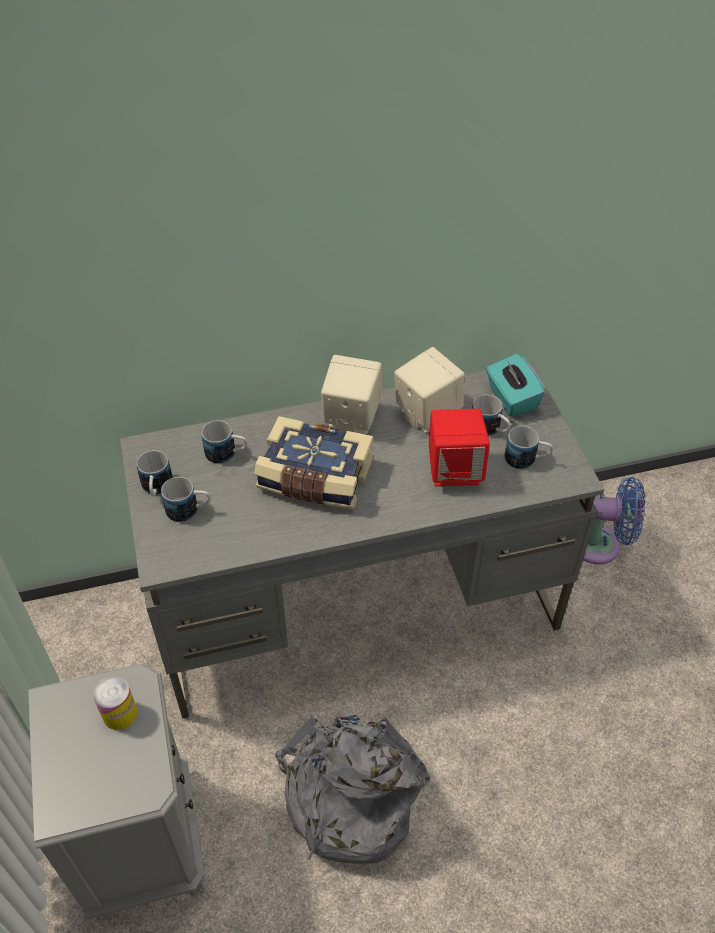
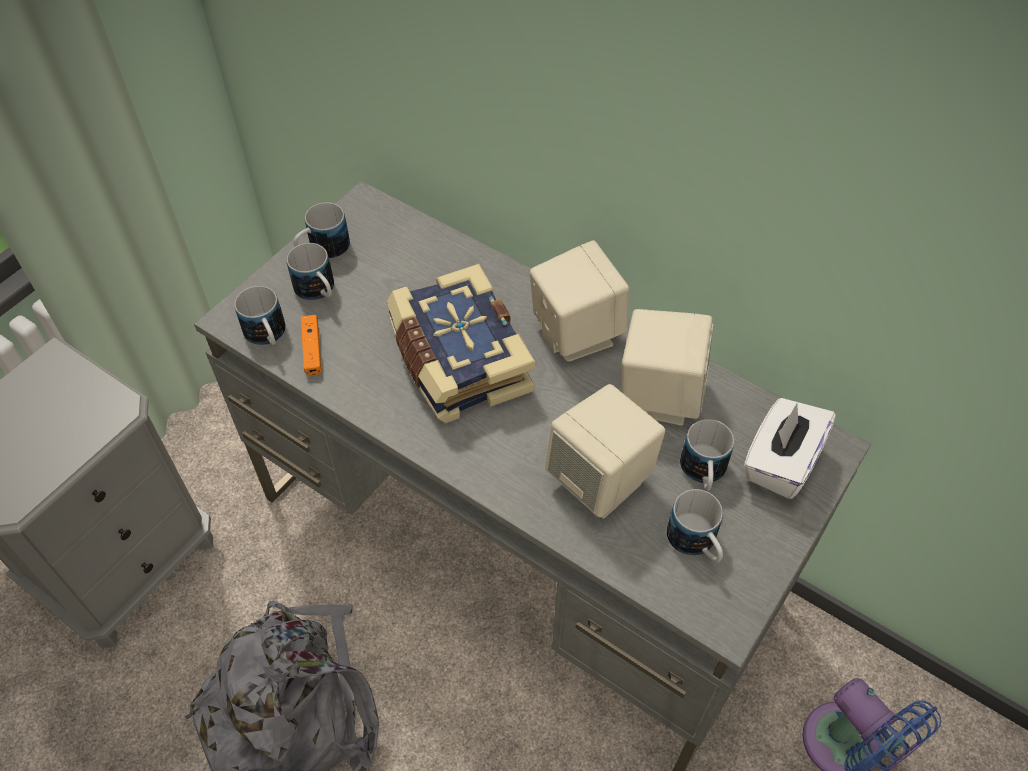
camera: 50 degrees right, 5 degrees up
(120, 713) = (73, 420): can -> none
(227, 454) = (419, 269): mug -> mug (268, 337)
(231, 539) = (312, 349): none -> orange game controller
(455, 470) = (601, 480): red speaker -> beige speaker
(511, 399) = (780, 462): turquoise tissue box -> white tissue box

